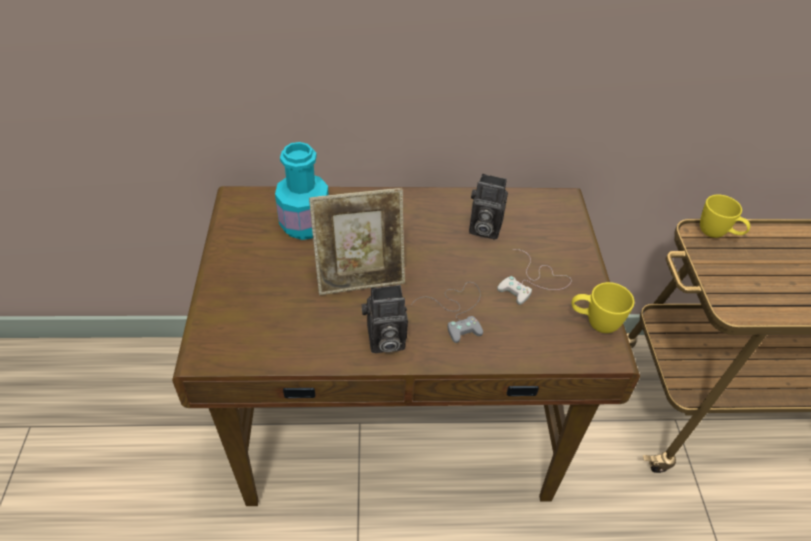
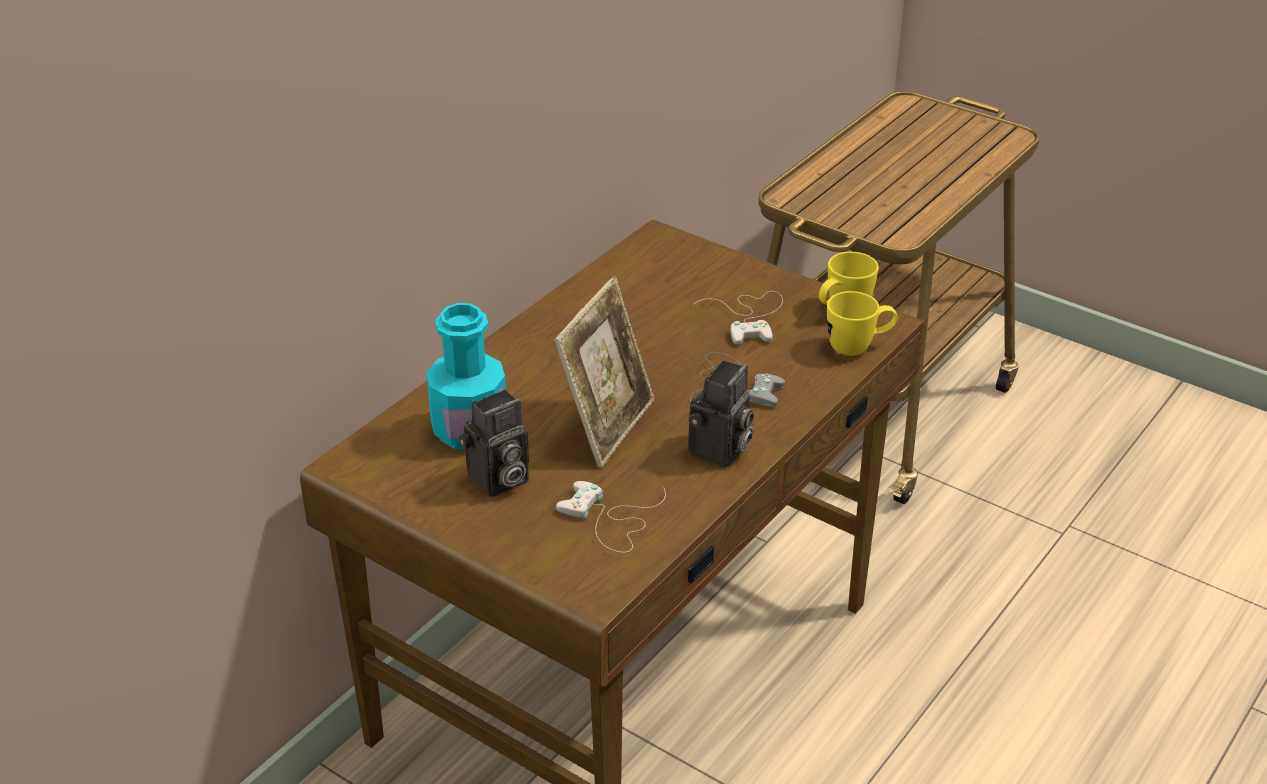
camera: 50 degrees left, 10 degrees down
(275, 325) = (610, 520): none -> white game controller
(483, 228) = (636, 309): camera -> camera (497, 481)
(717, 234) = (802, 186): yellow mug -> yellow mug (859, 347)

